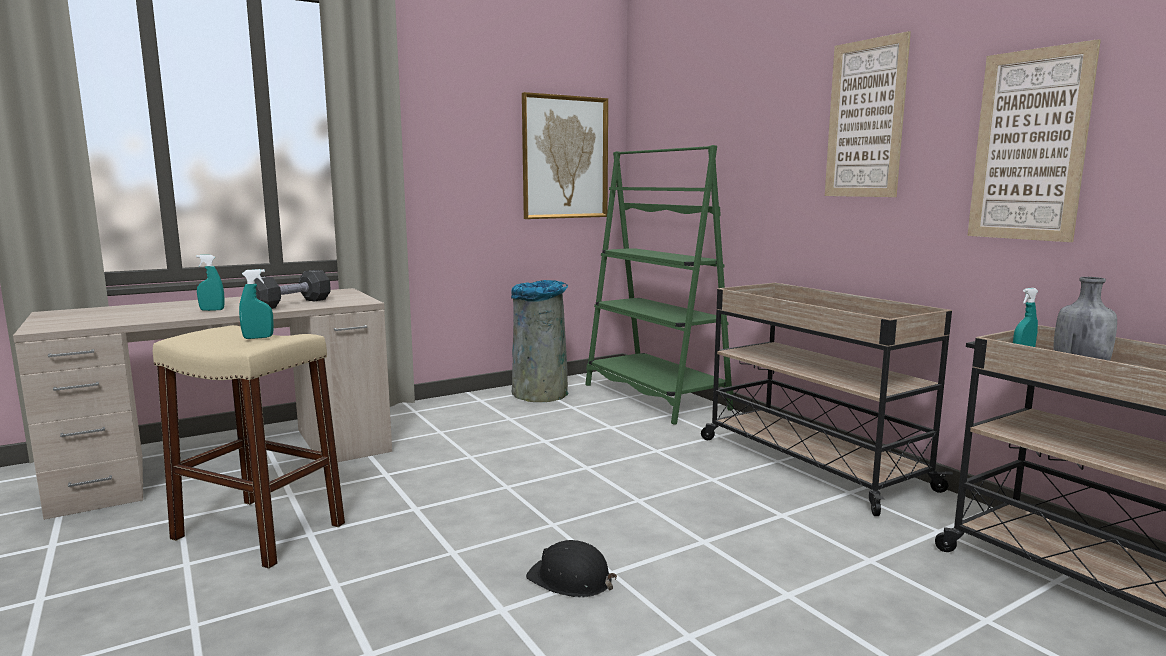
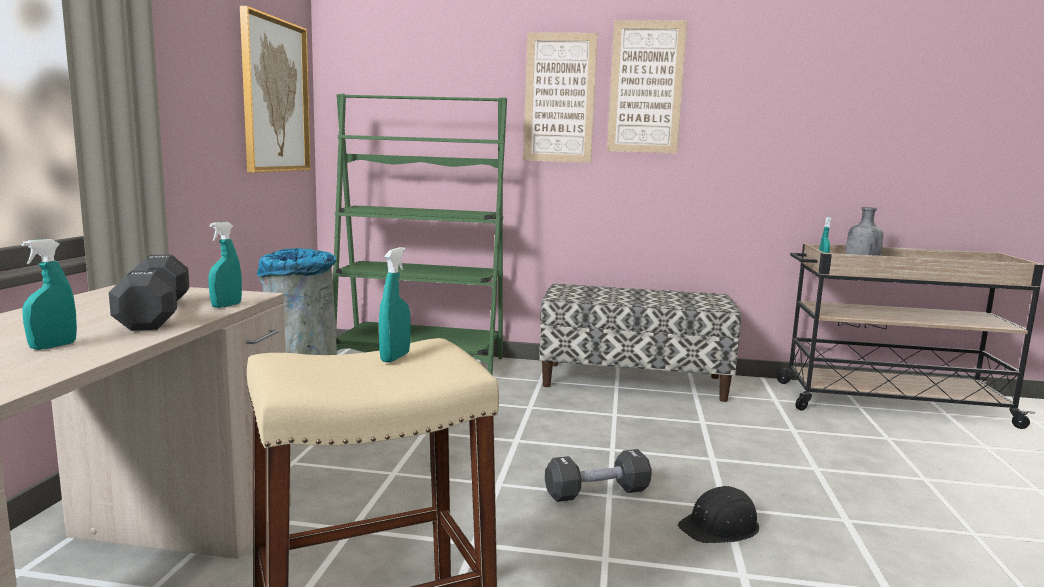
camera: 50 degrees left, 0 degrees up
(331, 304) = (226, 305): none -> turquoise spray bottle
(549, 519) = (597, 492): none -> black dumbbell
(809, 462) = (633, 381): beige cart -> bench
(1029, 146) = (782, 119): picture -> picture (559, 98)

